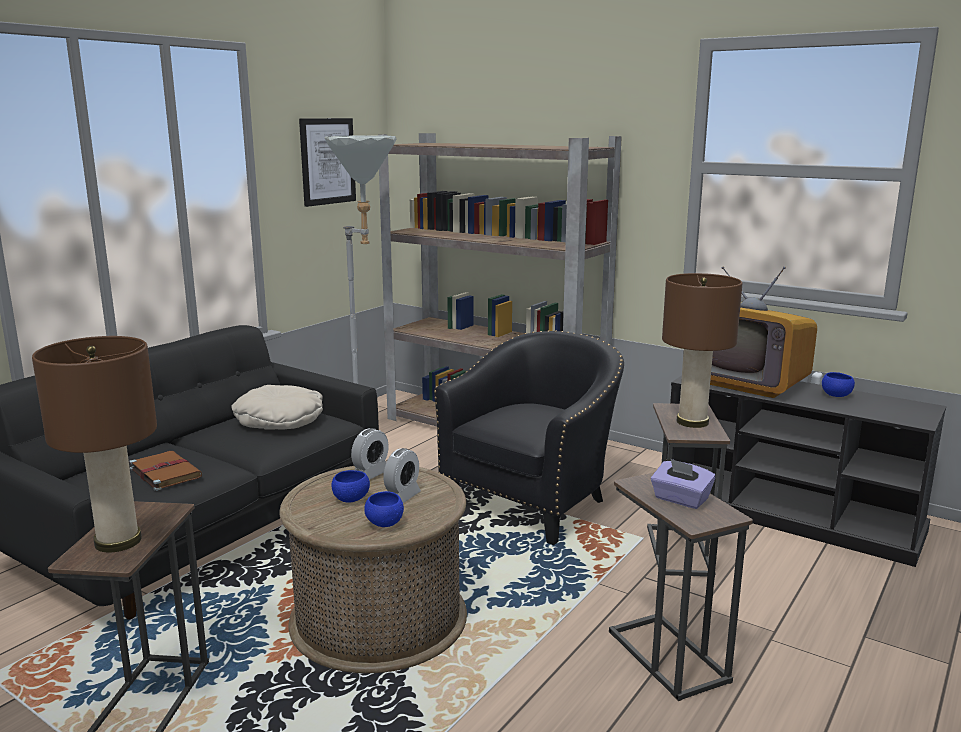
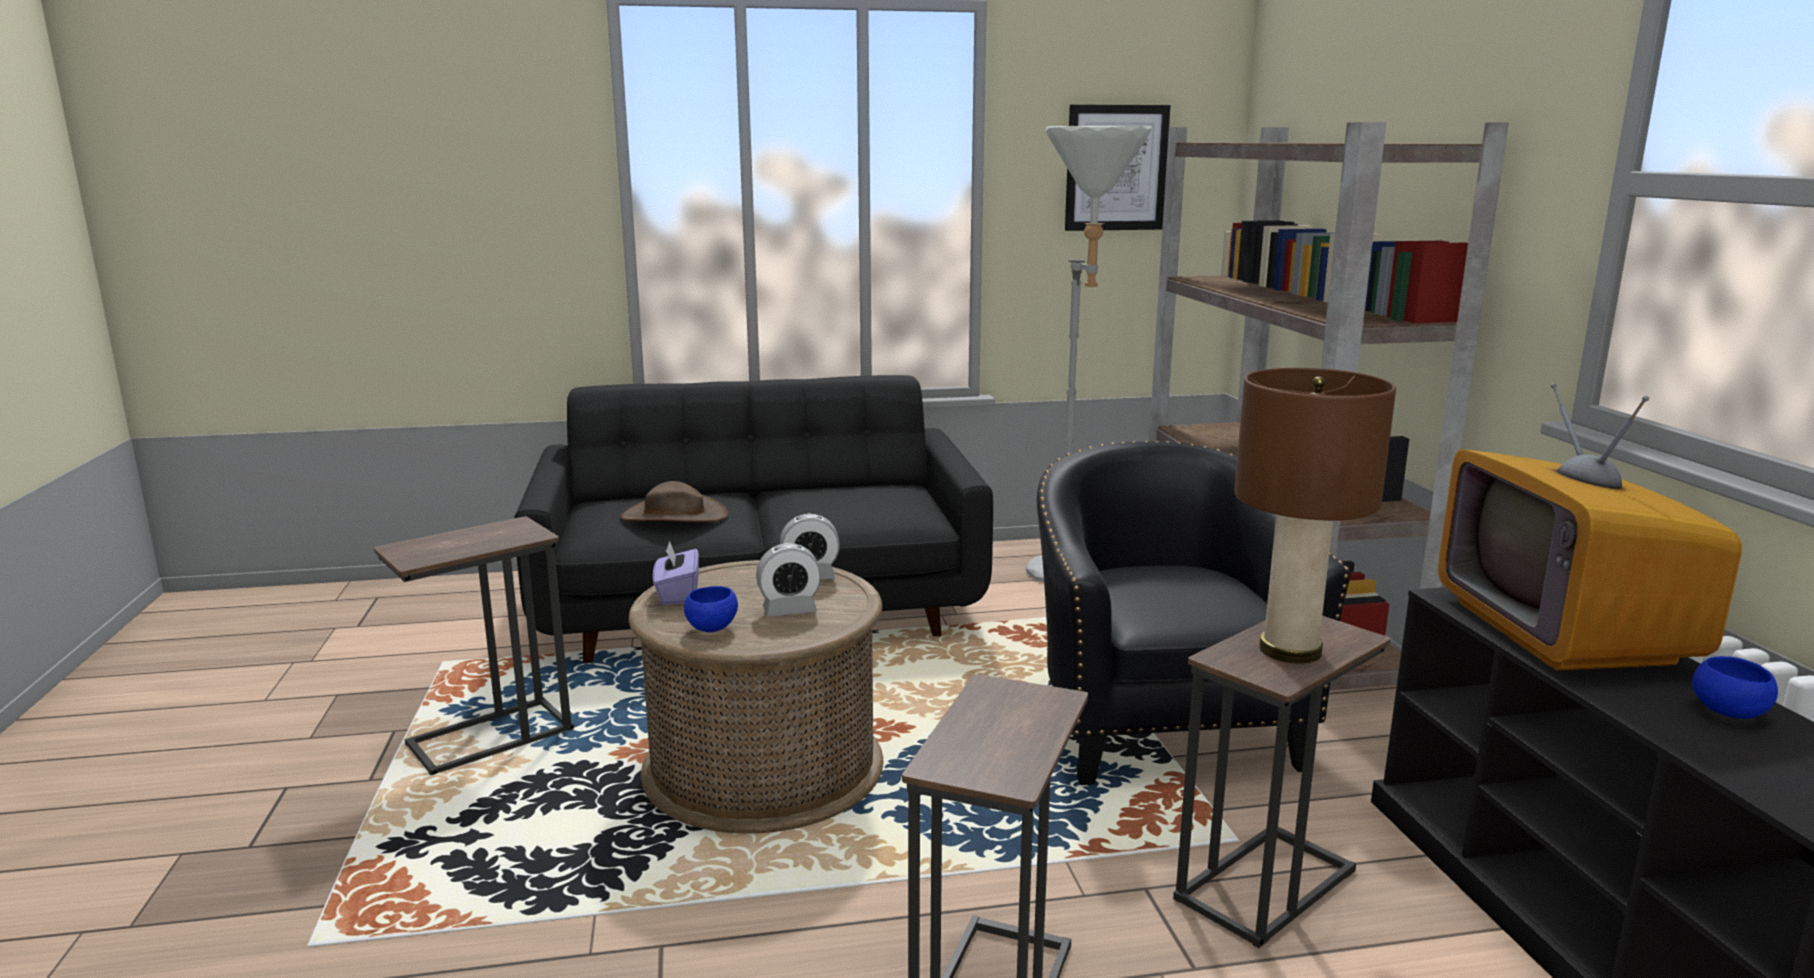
camera: 45 degrees right, 0 degrees up
(117, 541) = (447, 545): brown table lamp -> none
(164, 472) = (674, 516): brown book -> brown hat
(281, 420) = (868, 500): beige pillow -> none
(351, 499) = (739, 594): blue bowl -> none
(534, 501) = (1160, 725): black armchair -> black armchair turned 90 degrees counterclockwise
(680, 499) = (999, 731): purple tissue box -> purple tissue box (677, 594)

